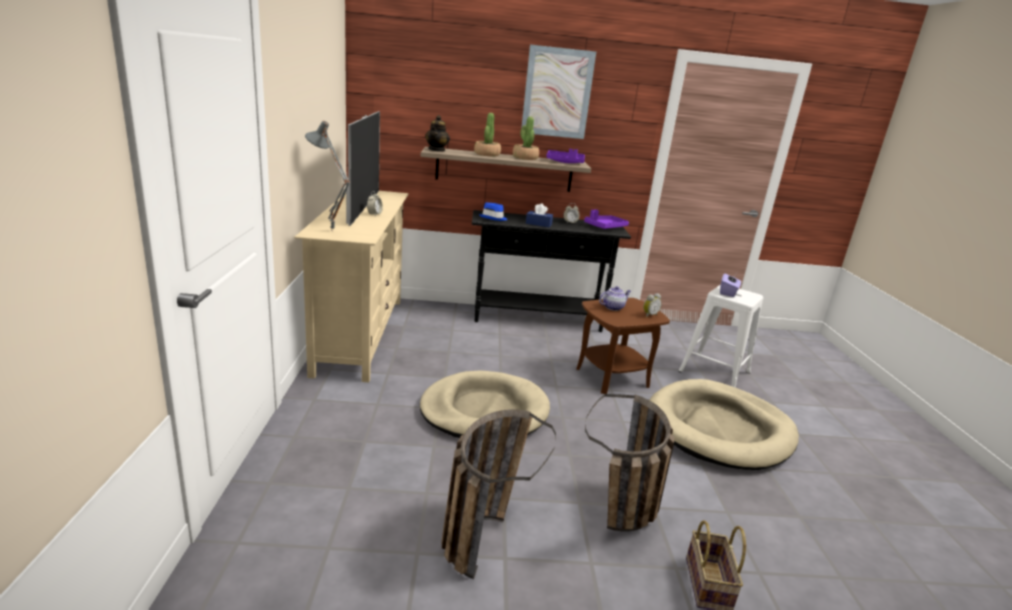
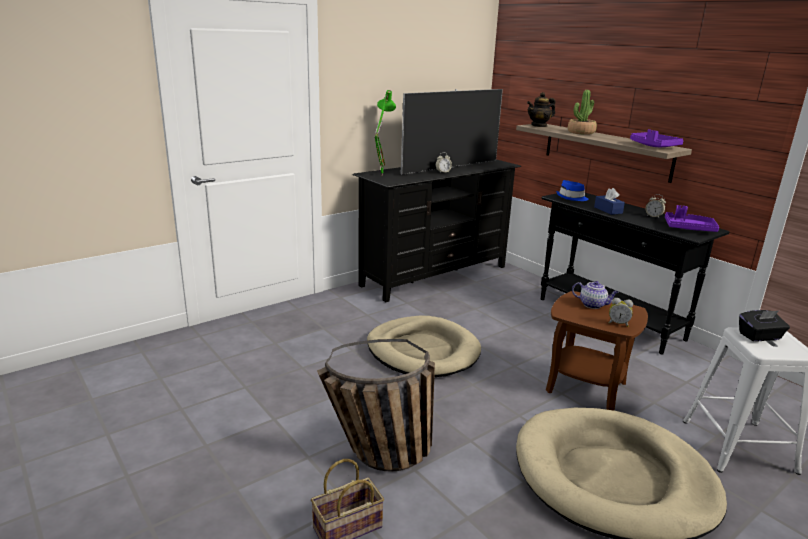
camera: 55 degrees right, 0 degrees up
(330, 231) = (380, 175): grey table lamp -> green table lamp
(359, 334) = (434, 275): beige tv stand -> black tv stand
(483, 532) = (289, 401): basket -> none
(525, 158) = (616, 138): potted plant -> none
(557, 93) = (666, 68): picture -> none
(728, 292) = (760, 336): purple tissue box -> black tissue box

